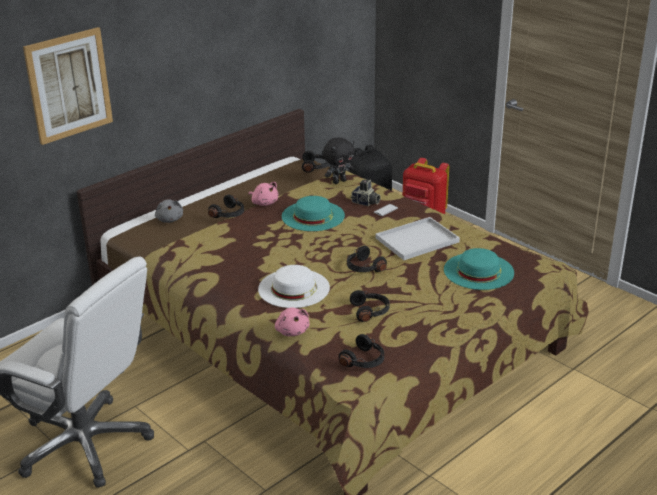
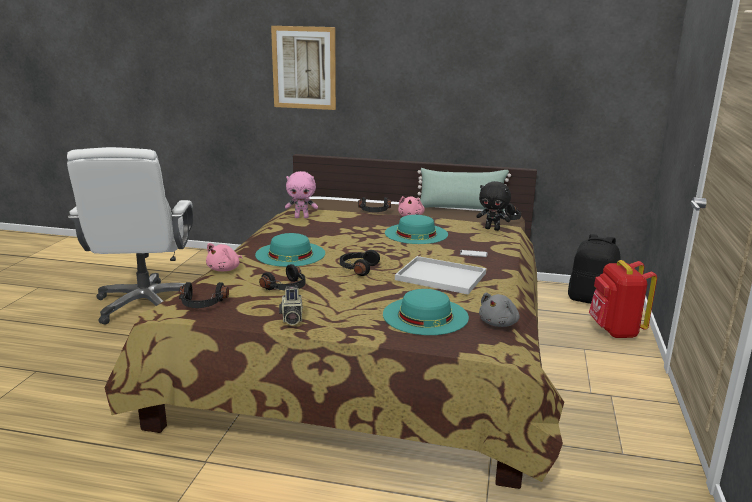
camera: 55 degrees right, 10 degrees down
(170, 219) = (346, 203): grey plush toy -> grey plush toy (499, 323)
(195, 254) = (302, 217): none -> pink plush toy
(261, 174) = (461, 208): none -> green pillow
(294, 288) = (290, 254): white hat -> turquoise hat
(365, 203) = (473, 244): camera -> camera (291, 318)

